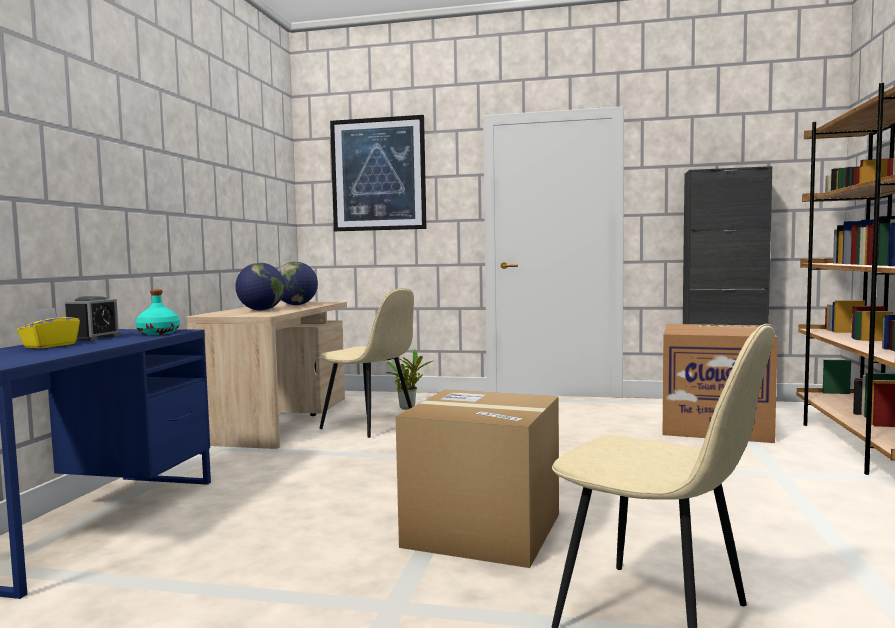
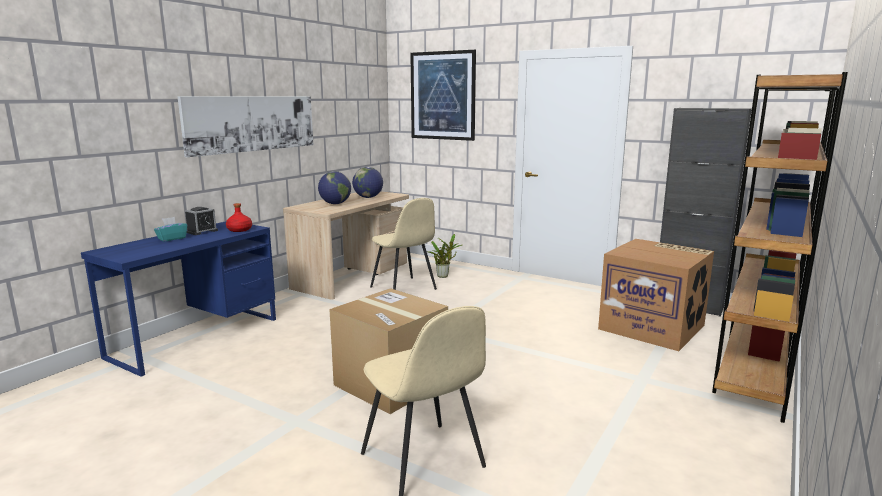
camera: 20 degrees right, 10 degrees up
(50, 346) = (172, 238): yellow tissue box -> turquoise tissue box
(148, 182) = (252, 123): none -> picture
(159, 333) = (239, 230): turquoise bottle -> red bottle

